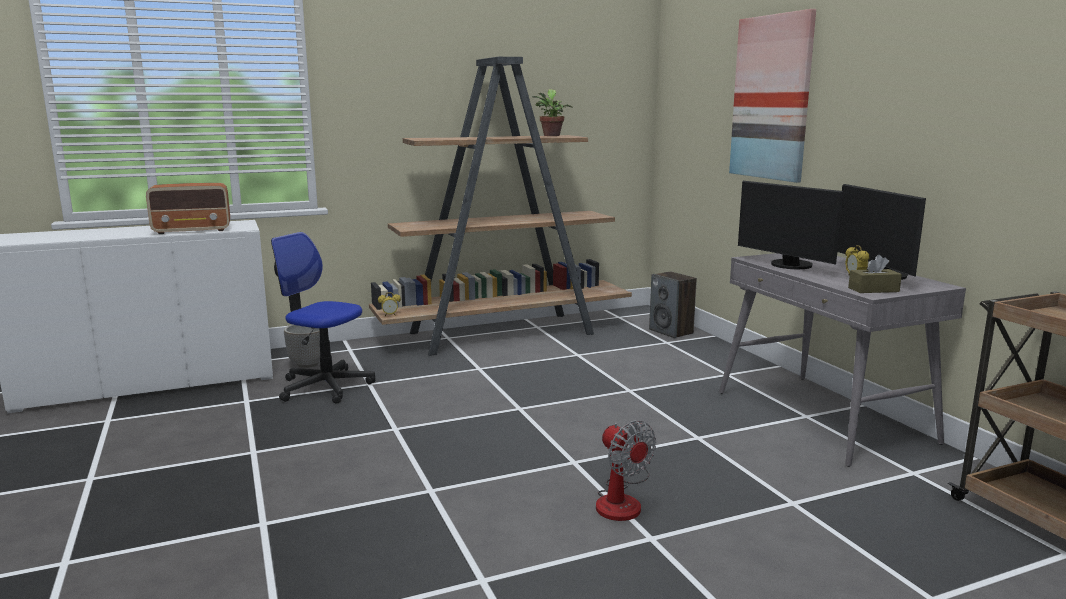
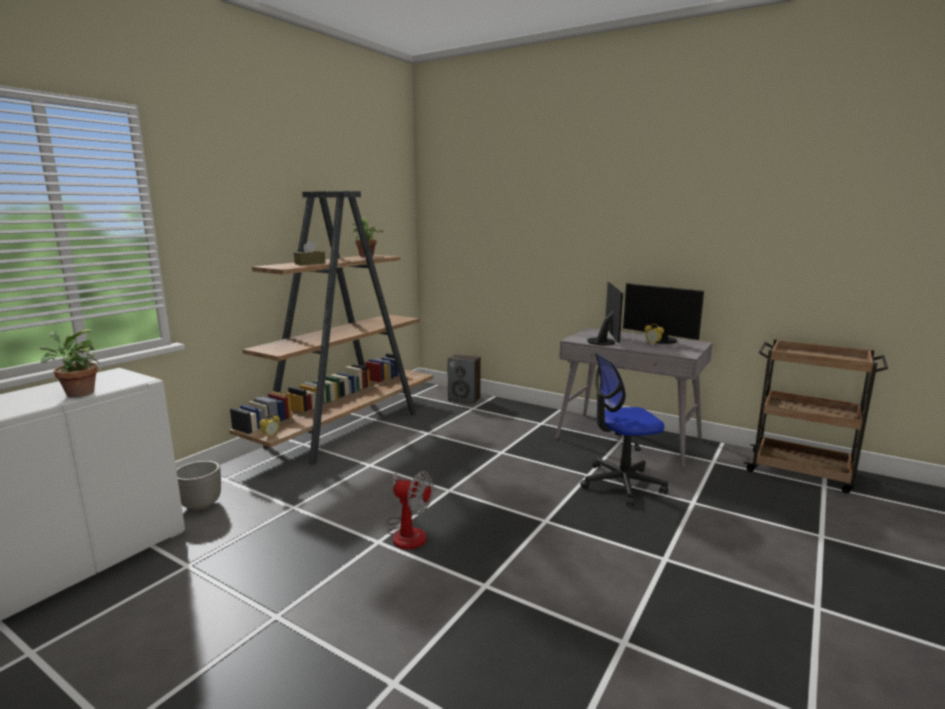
camera: 35 degrees left, 0 degrees up
(193, 230) = (77, 393): radio -> potted plant
(325, 386) = (254, 523): office chair -> office chair (621, 484)
(622, 500) = (612, 538): fan -> fan (407, 532)
(771, 98) = (539, 223): picture -> none
(788, 265) = (604, 342): monitor -> monitor turned 105 degrees counterclockwise
(873, 290) = (681, 352): brown tissue box -> brown tissue box (310, 263)

